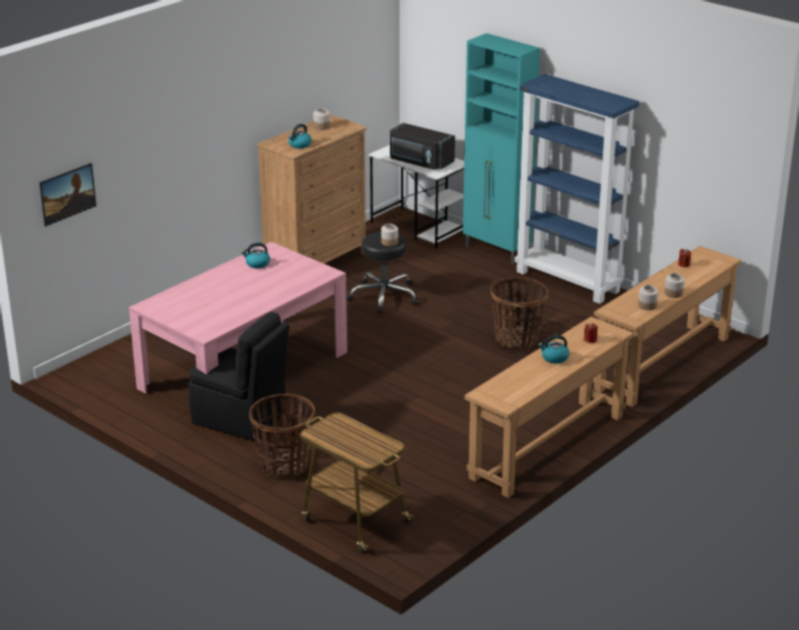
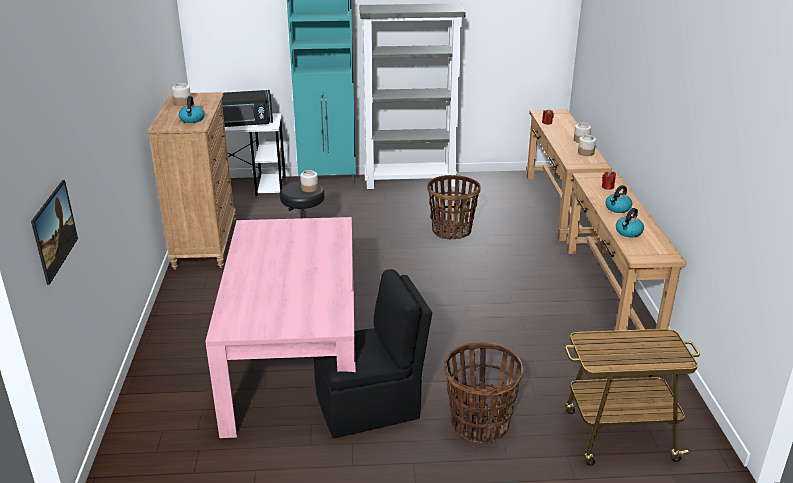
camera: 45 degrees left, 0 degrees up
(257, 264) = (262, 242): kettle -> kettle (628, 232)
(568, 281) = (410, 181): blue bookcase -> grey bookcase

